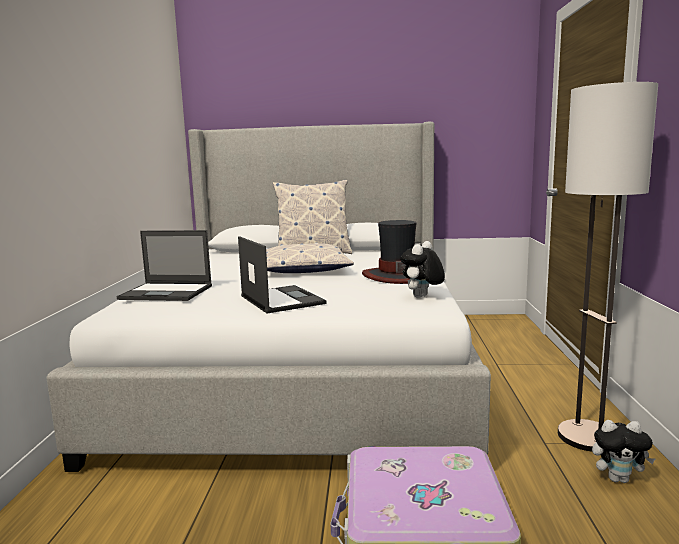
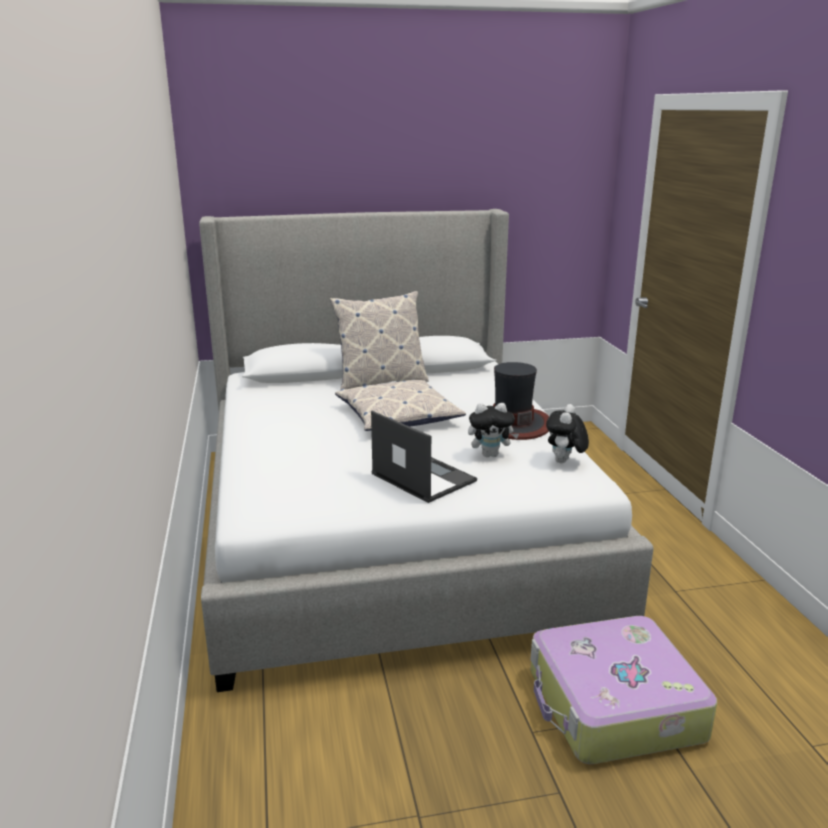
camera: 15 degrees left, 10 degrees up
(167, 292) = (284, 475): laptop -> none
(588, 437) = (710, 579): floor lamp -> none
(618, 479) = (749, 622): plush toy -> plush toy (490, 455)

